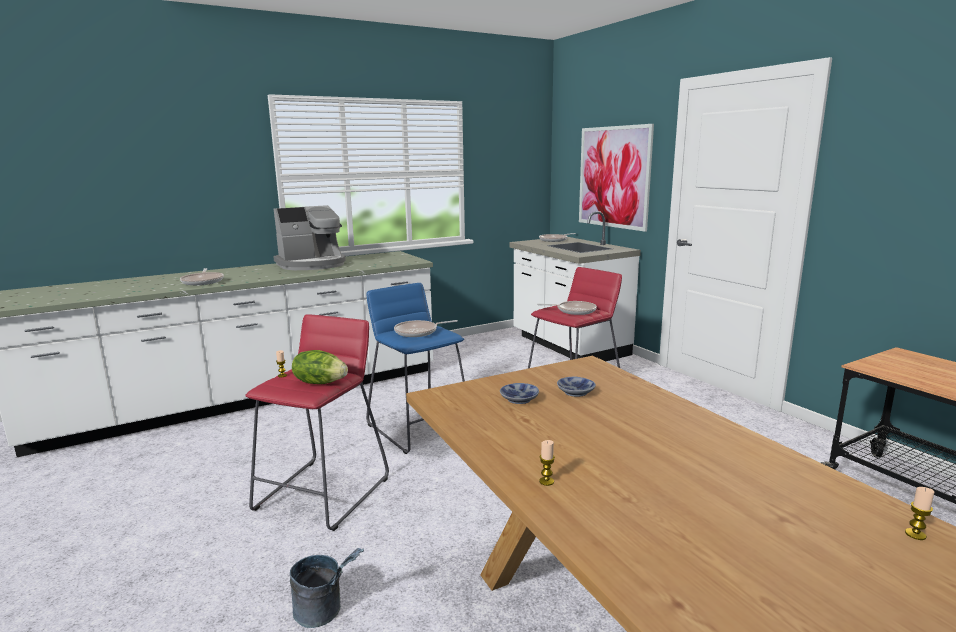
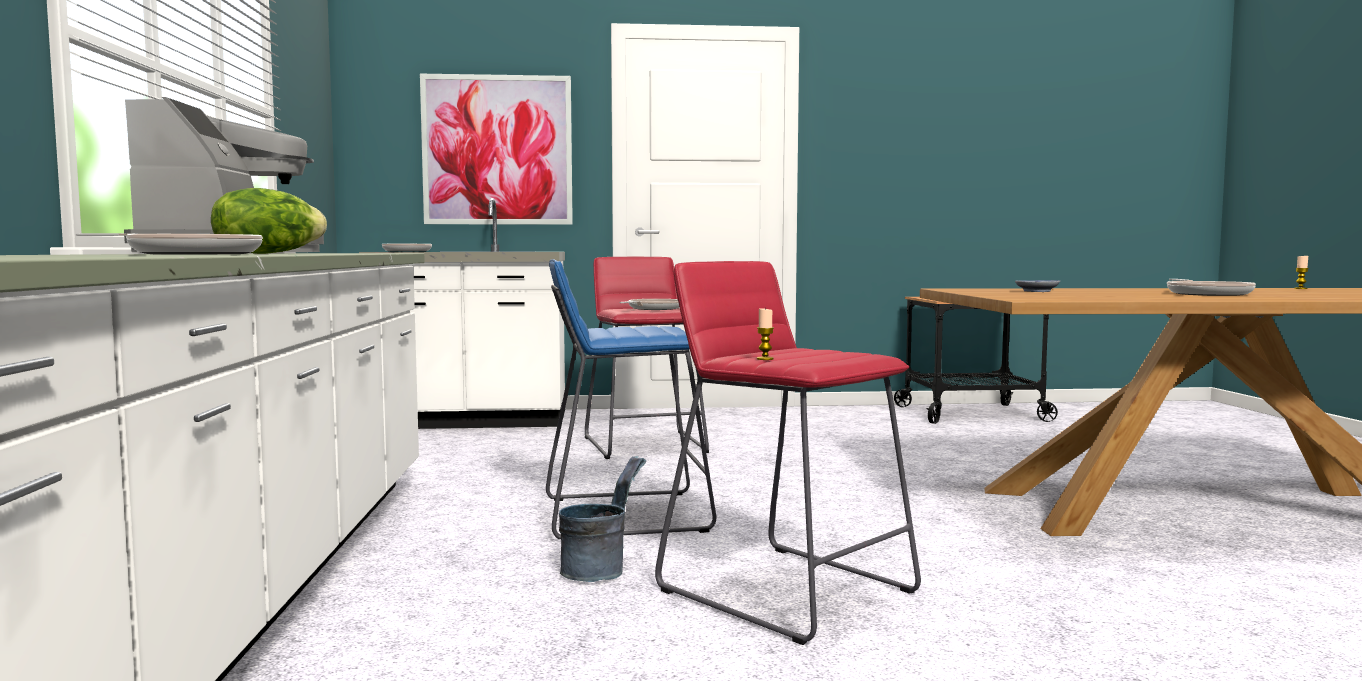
camera: 65 degrees left, 10 degrees down
(320, 382) = (825, 352): lettuce -> lettuce (268, 253)
(325, 612) = (1117, 612): grey bucket -> grey bucket (600, 570)
(419, 332) = (634, 329): frying pan -> frying pan (1207, 294)
(520, 399) = (1050, 294): bowl -> none
(546, 481) = (1254, 298): candle -> none

